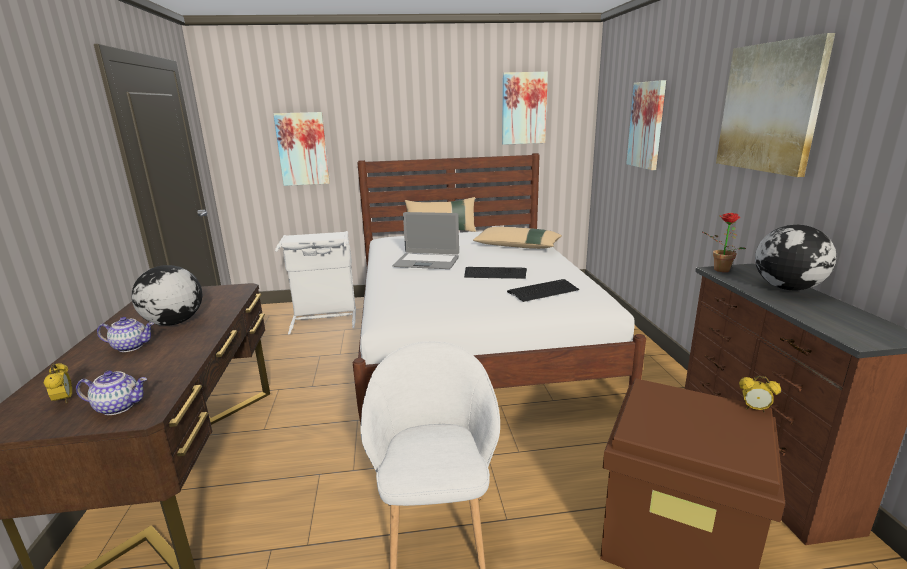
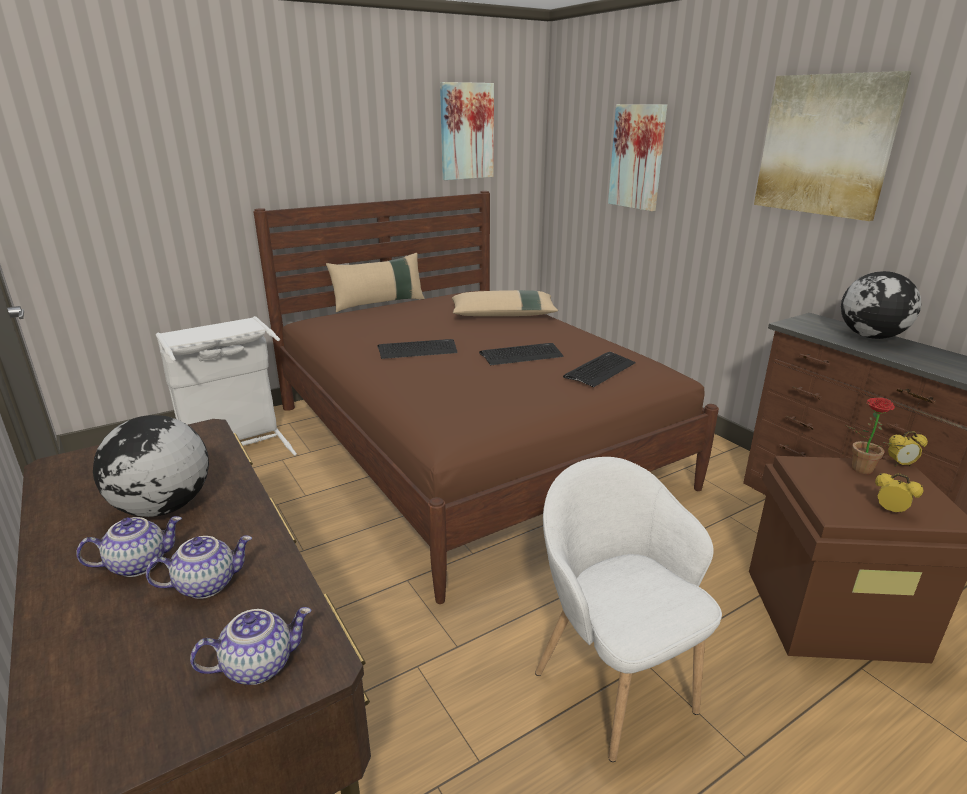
camera: 25 degrees left, 5 degrees up
(64, 400) = (140, 685): alarm clock -> alarm clock (890, 511)
(146, 363) = (207, 584): none -> teapot
(302, 149) = (161, 194): picture -> none
(427, 262) = (418, 350): laptop -> keyboard
(472, 342) = (470, 444): white bed -> brown bed
(718, 270) = (792, 324): potted plant -> potted plant (859, 470)

